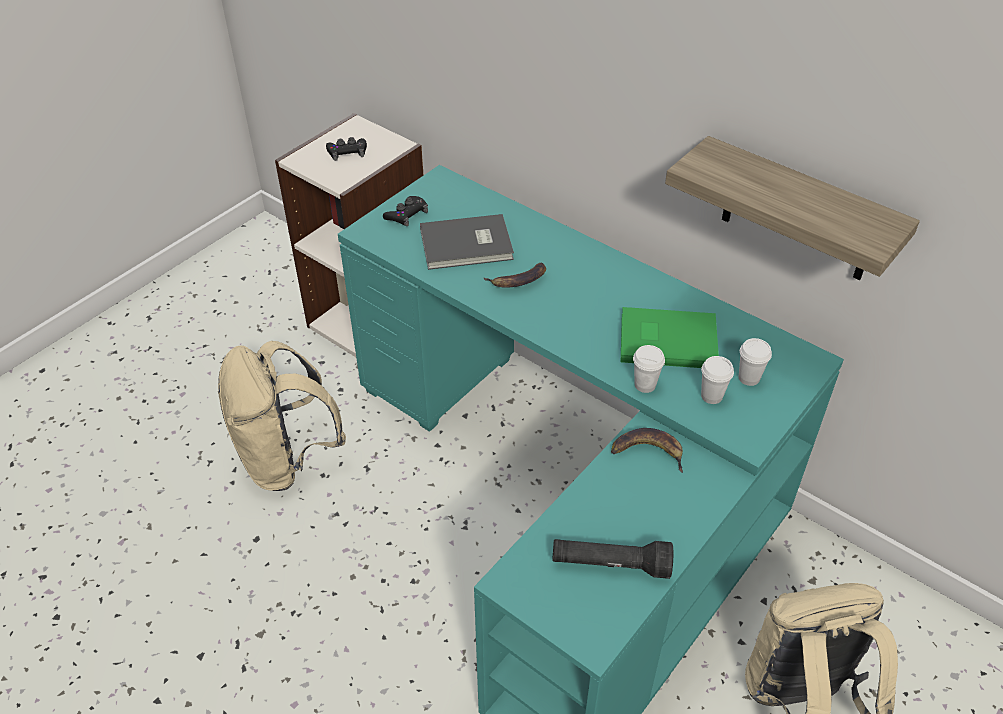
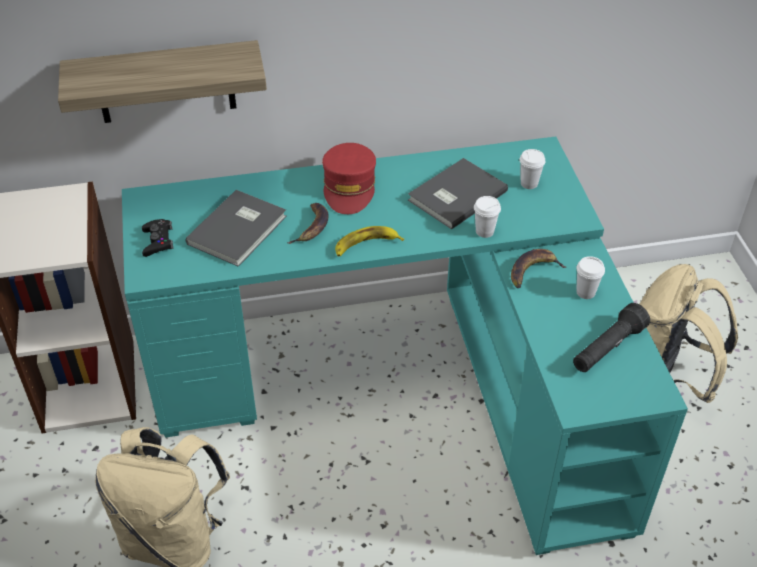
camera: 50 degrees left, 0 degrees up
(347, 152) = (38, 227): black game controller -> none
(536, 322) = (366, 245): none -> banana
(592, 272) = (349, 187): none -> red cap
(666, 339) = (455, 195): green book -> grey book
(711, 396) = (526, 209): white cup -> white cup (585, 292)
(798, 212) = (496, 46): shelf -> shelf (165, 82)

